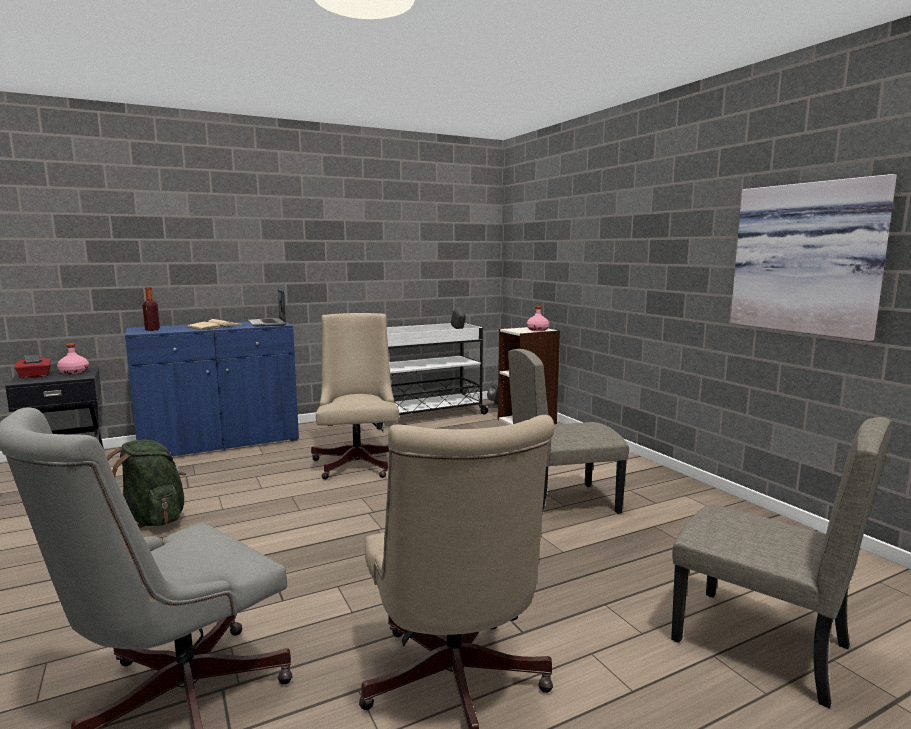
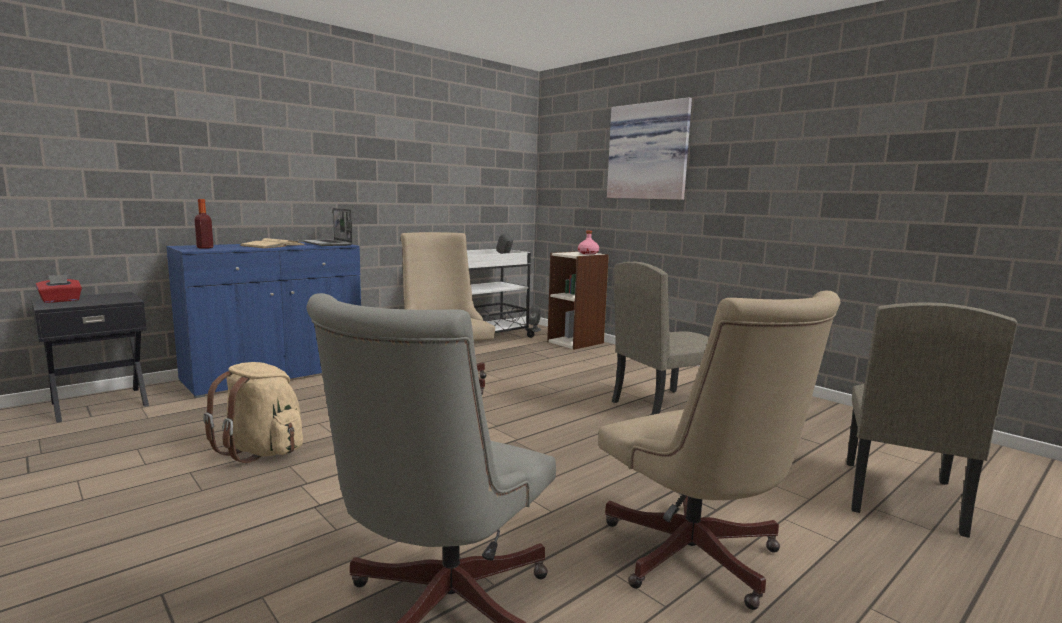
camera: 15 degrees left, 0 degrees up
(73, 372) = (107, 296): pink bottle -> none
(152, 519) = (262, 451): green backpack -> beige backpack
(759, 643) = (899, 496): beige chair -> beige chair turned 90 degrees clockwise
(808, 258) = (868, 183): picture -> picture (649, 151)

